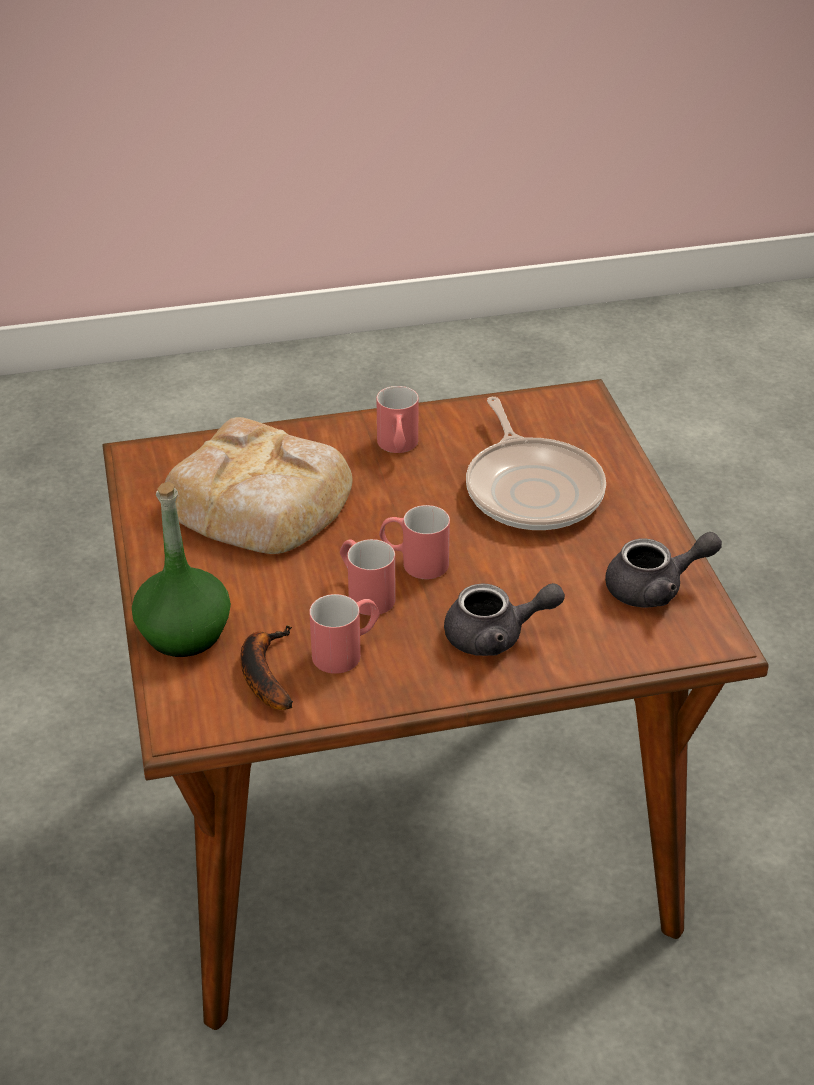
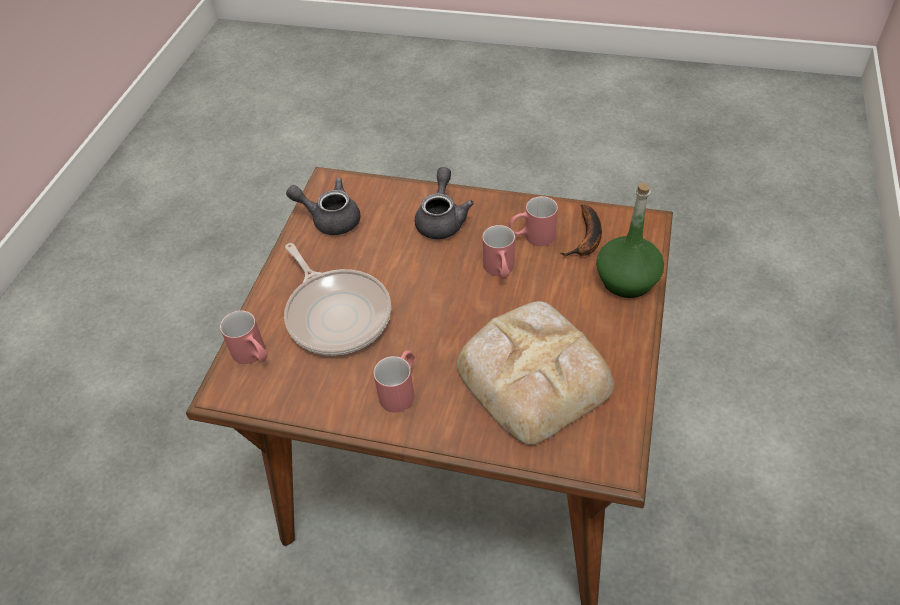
camera: 150 degrees left, 10 degrees up
(414, 562) = (456, 283): red mug -> red mug (253, 356)
(496, 636) = (442, 219): grey teapot -> grey teapot turned 75 degrees clockwise
(532, 489) = (337, 314): frying pan -> frying pan turned 135 degrees clockwise

